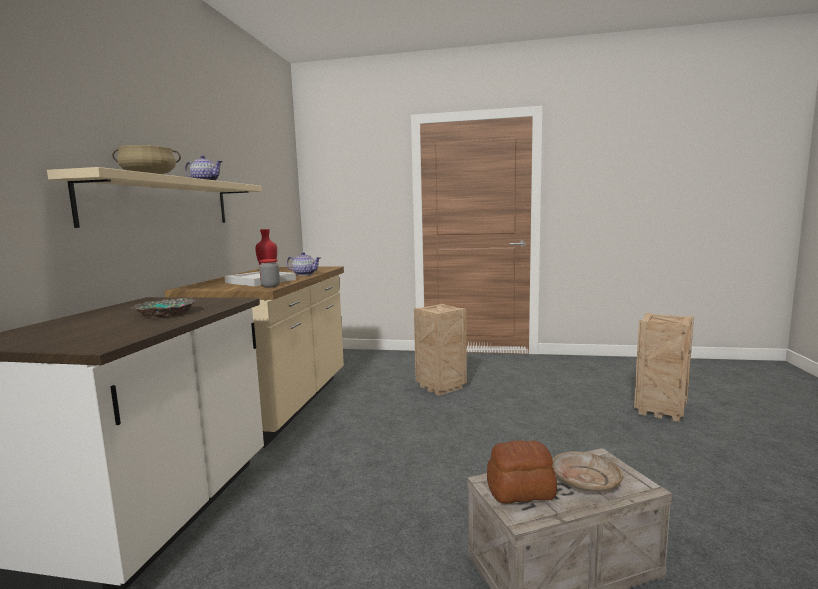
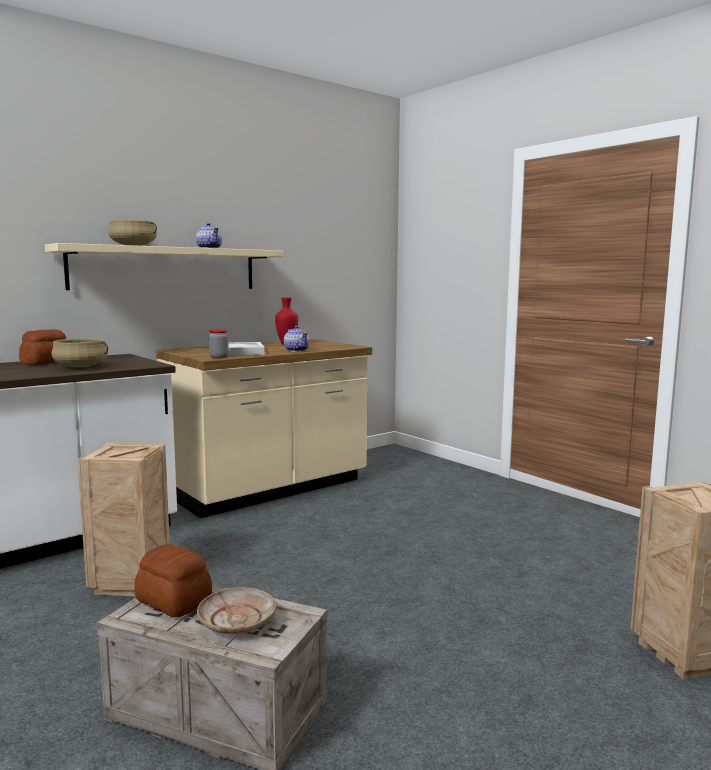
camera: 40 degrees right, 0 degrees up
(90, 317) = (46, 362): none -> bread
(165, 313) = (81, 367): bowl -> beige cooking pot
(442, 387) = (443, 522): crate -> crate (131, 584)

